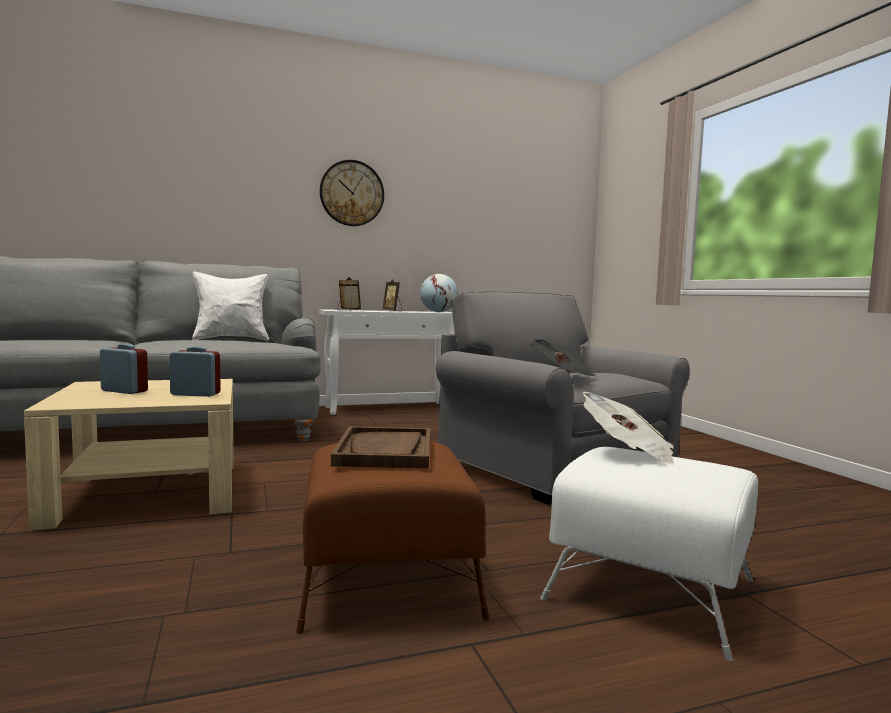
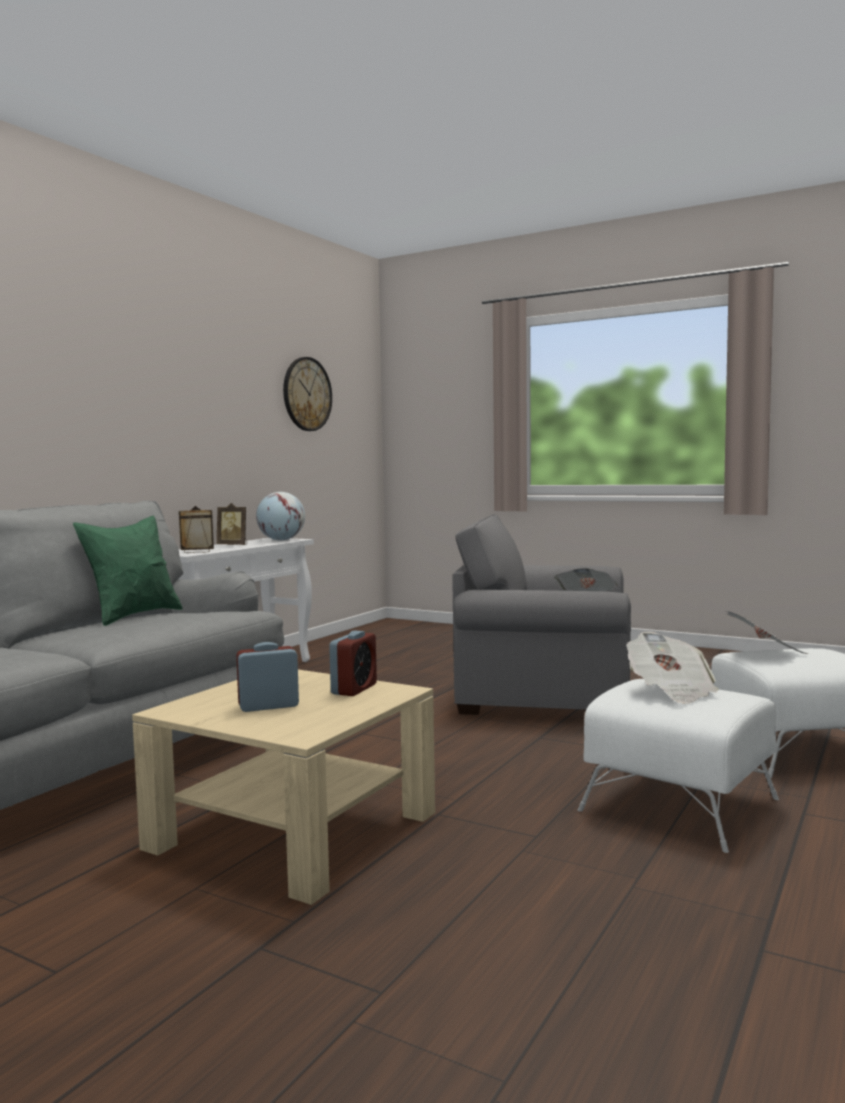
camera: 40 degrees left, 0 degrees up
(195, 394) = (354, 689): alarm clock -> alarm clock turned 150 degrees clockwise
(231, 339) = (133, 616): white pillow -> green pillow
(352, 193) = (163, 387): wall clock -> wall clock (307, 394)
(385, 451) = (671, 691): brown tray -> newspaper
(388, 579) = (678, 804): brown ottoman -> white ottoman

